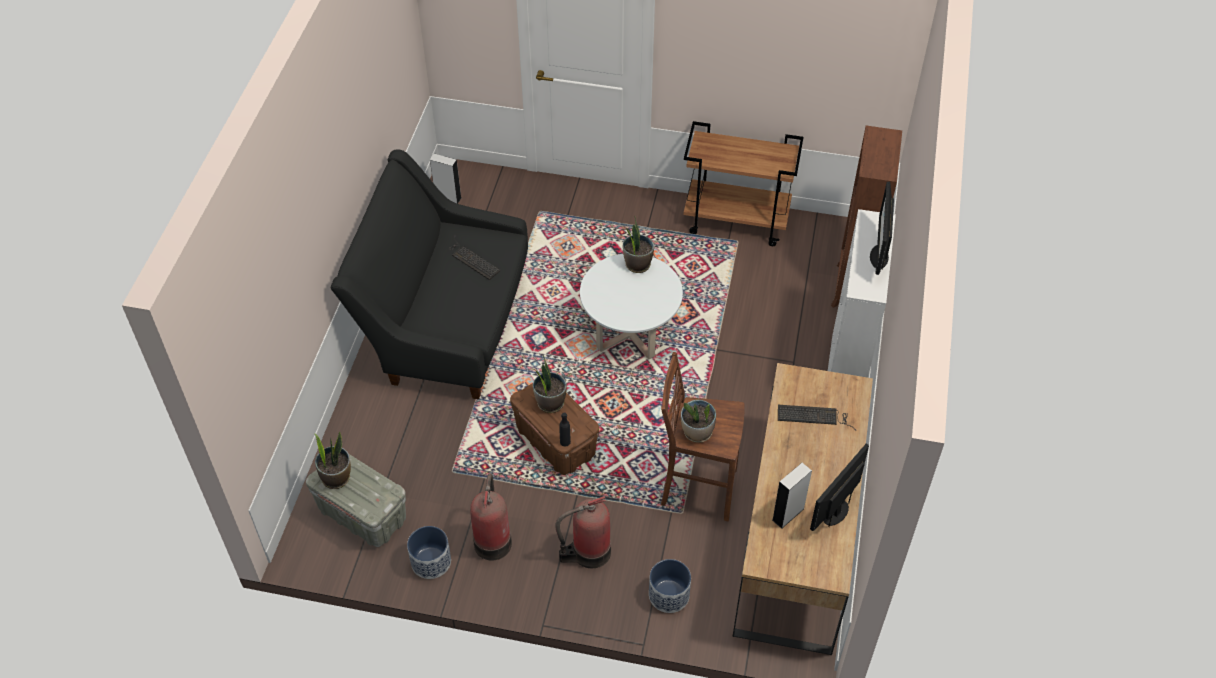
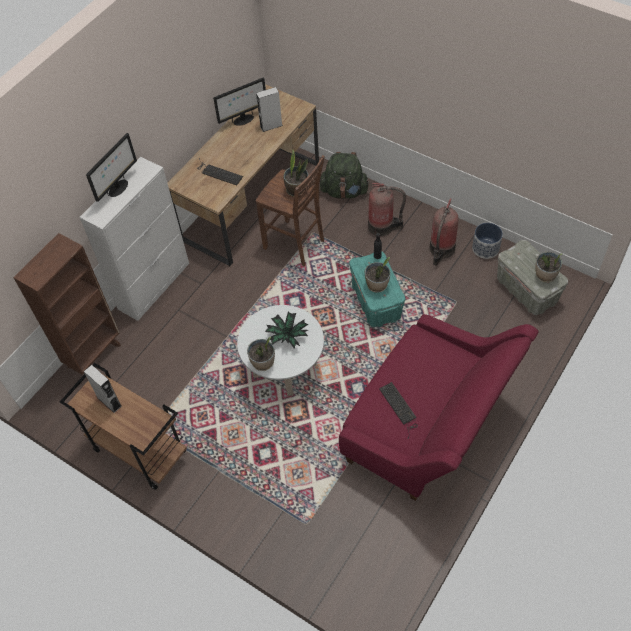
camera: 155 degrees left, 5 degrees up
(446, 323) = (428, 427): black sofa -> red sofa
(448, 197) = (389, 575): grey speaker -> grey speaker (109, 402)
(555, 441) = (376, 302): brown storage box -> turquoise storage box
(625, 296) = (287, 336): none -> potted plant
(668, 595) = (344, 191): planter -> green backpack

